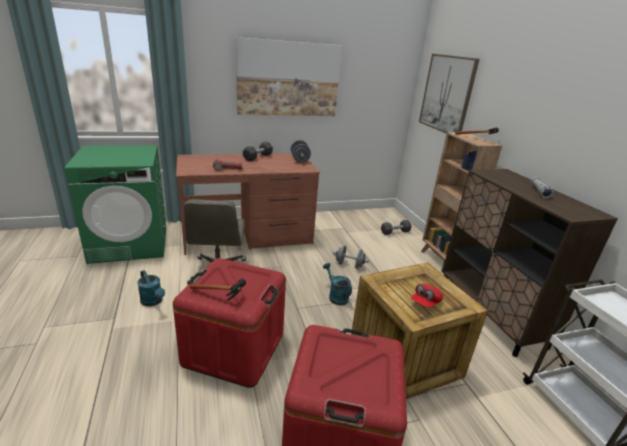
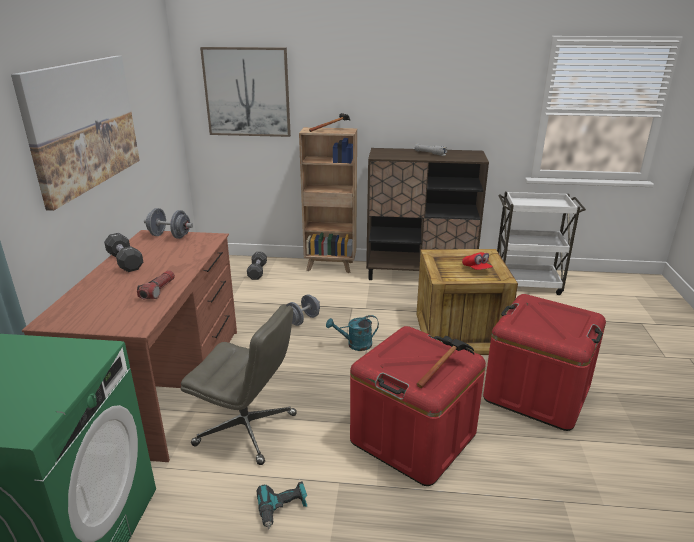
camera: 65 degrees left, 0 degrees up
(153, 301) = (283, 509): turquoise watering can -> power drill

